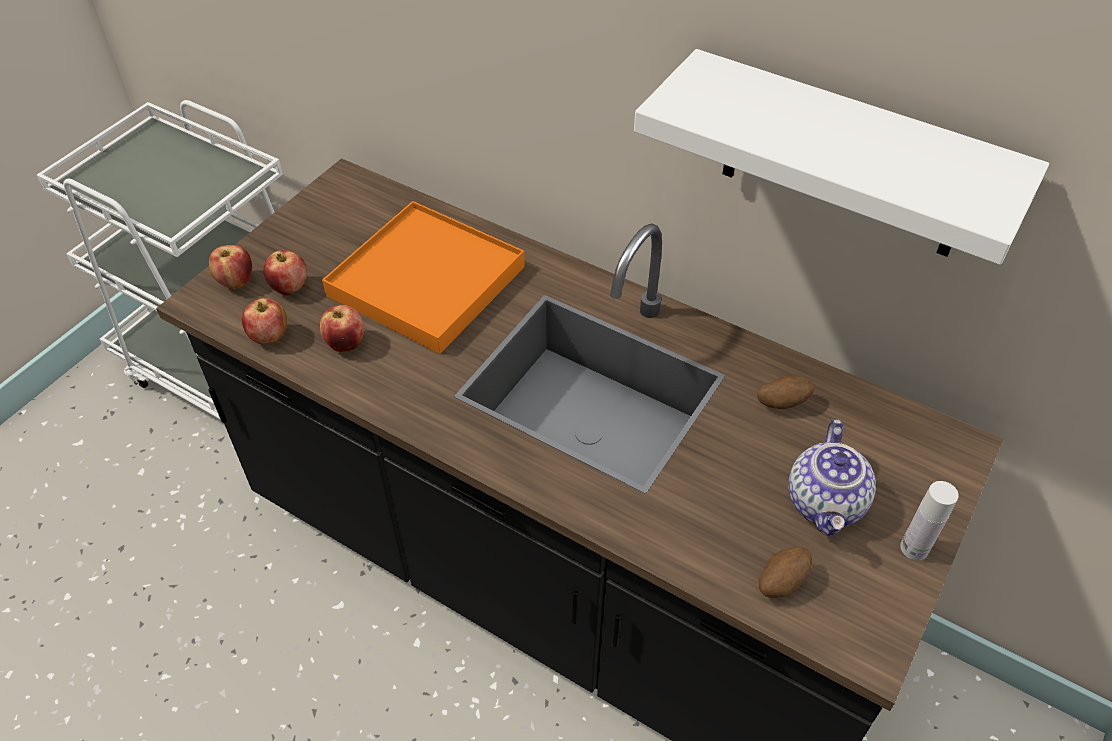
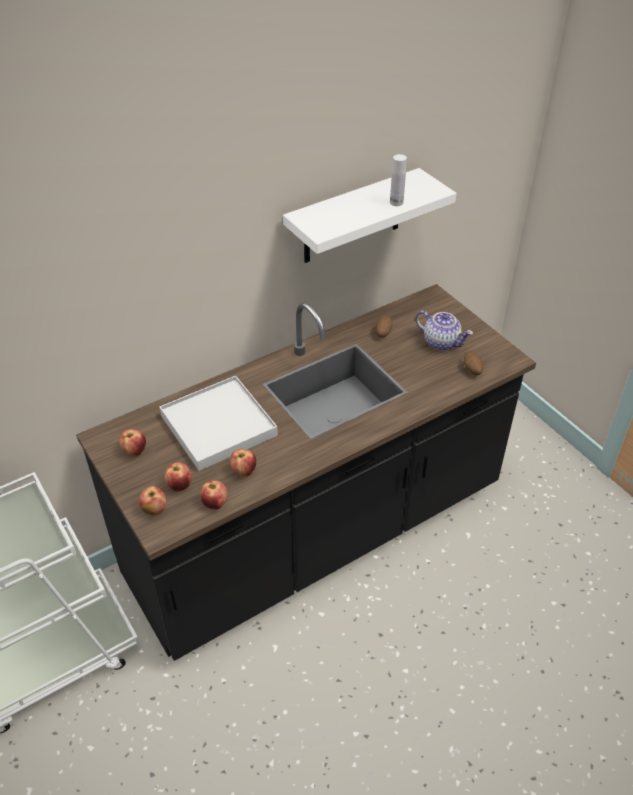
camera: 65 degrees left, 5 degrees down
(334, 220) = (134, 451): none -> apple
(426, 281) = (219, 425): orange tray -> white tray
(914, 548) = (474, 328): white bottle -> white bottle (396, 202)

